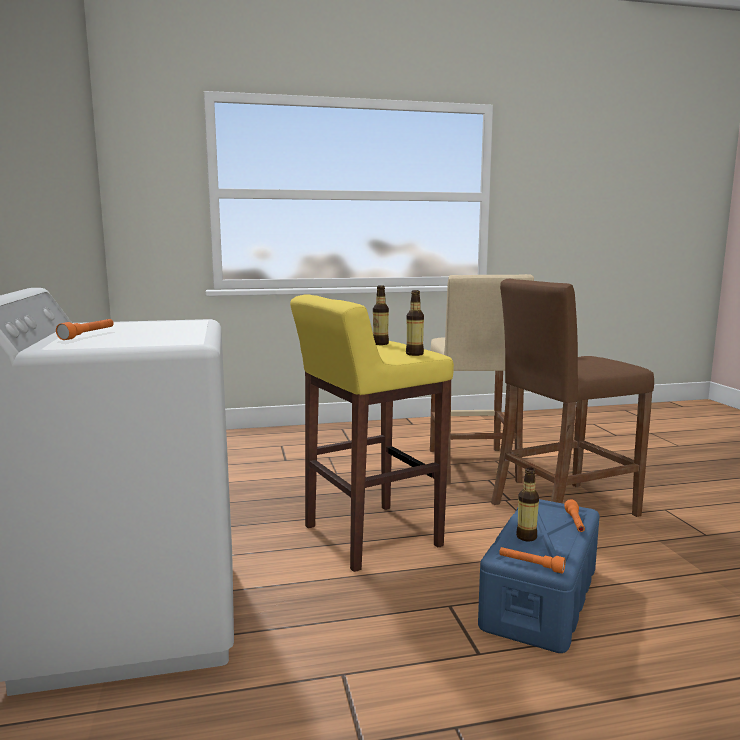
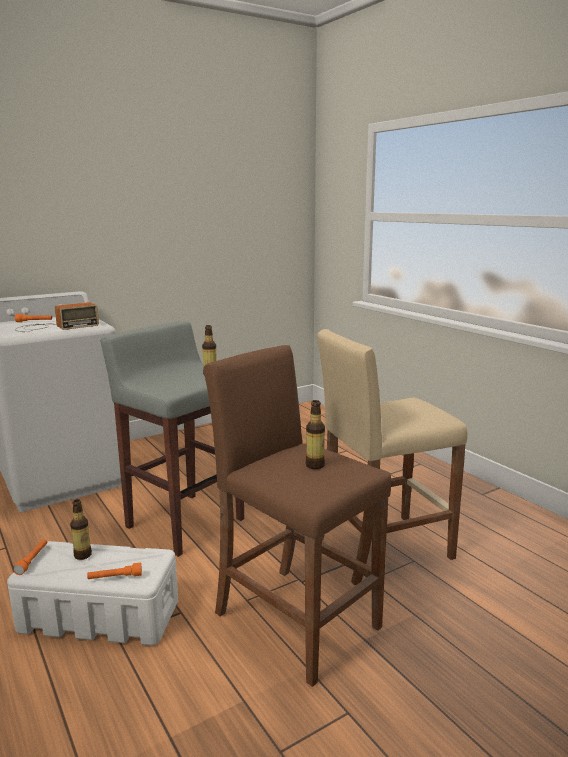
camera: 70 degrees right, 5 degrees up
(167, 330) = (54, 327): none -> radio
(369, 537) = (184, 522): yellow stool -> grey stool
(414, 354) = (165, 388): bottle -> bottle (315, 465)
(540, 598) = (98, 616): blue storage box -> white storage box

